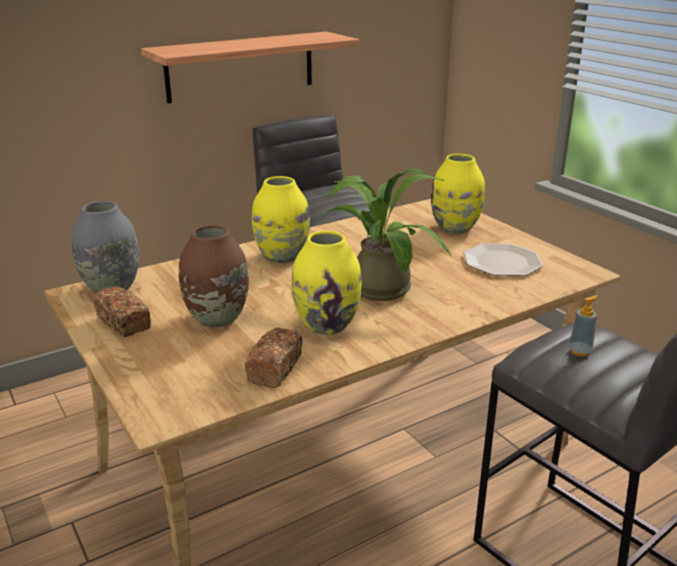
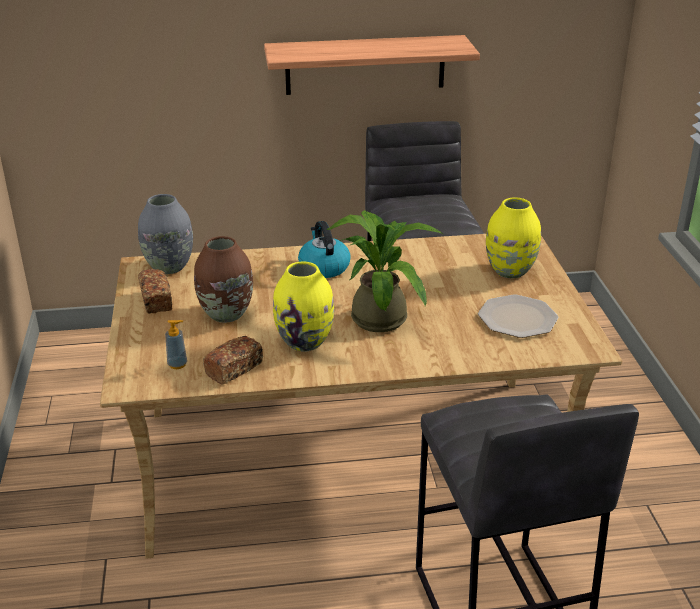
camera: 25 degrees right, 5 degrees up
(282, 257) = (323, 267): yellow vase -> kettle
(580, 351) = (495, 422): soap dispenser -> soap dispenser (177, 364)

